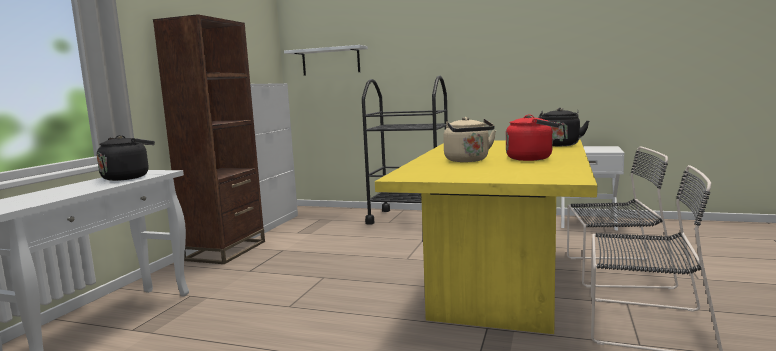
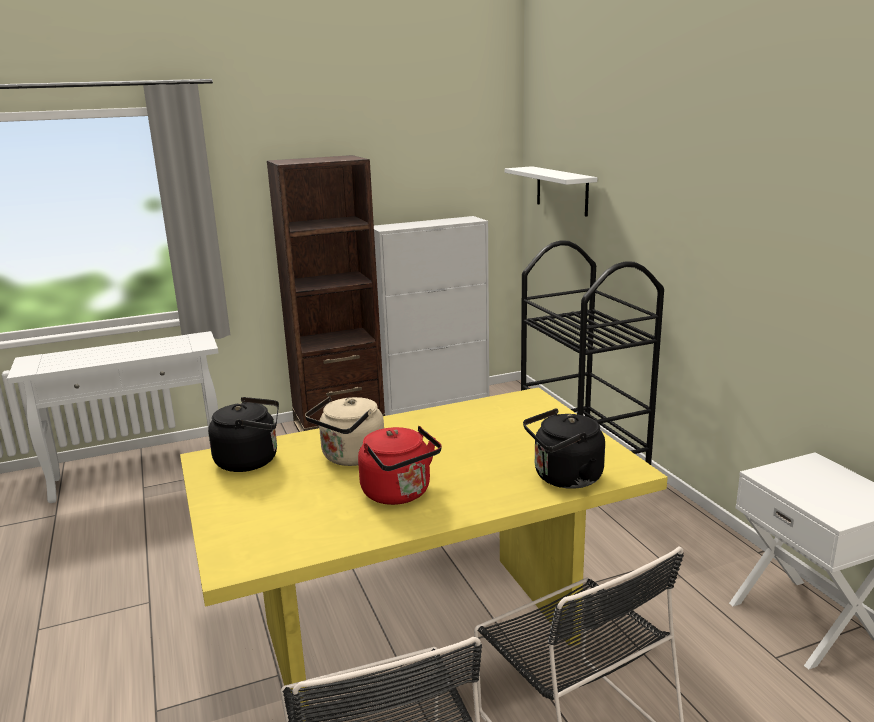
camera: 50 degrees right, 10 degrees up
(128, 177) = (168, 346): black kettle -> black kettle (251, 460)

